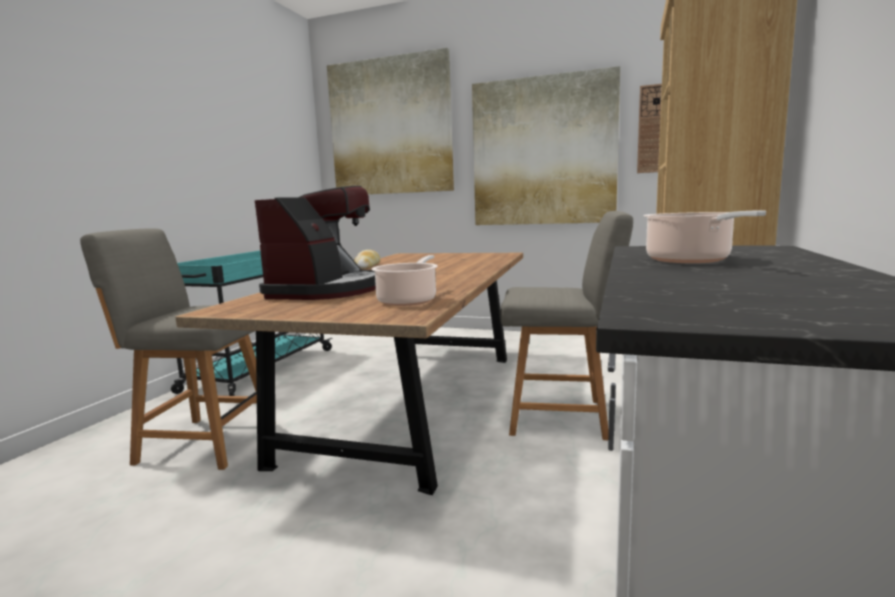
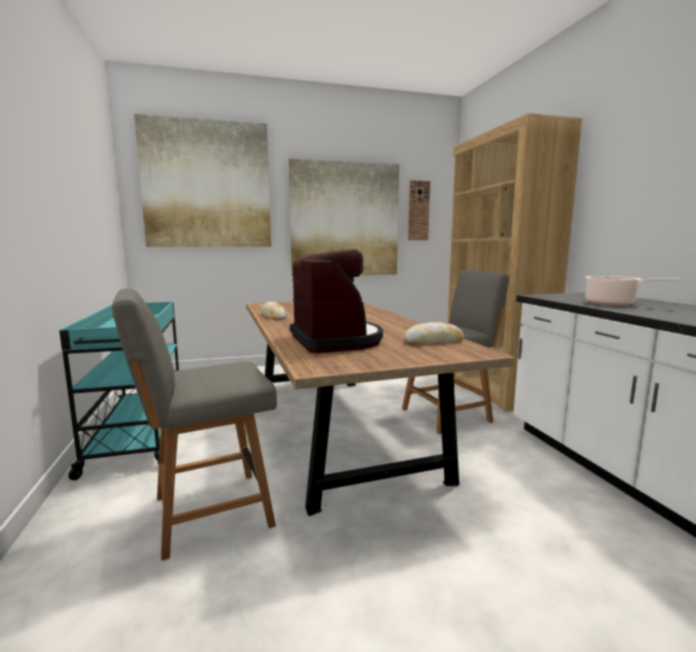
camera: 35 degrees left, 0 degrees up
(408, 300) = (434, 342): cooking pot -> bread

